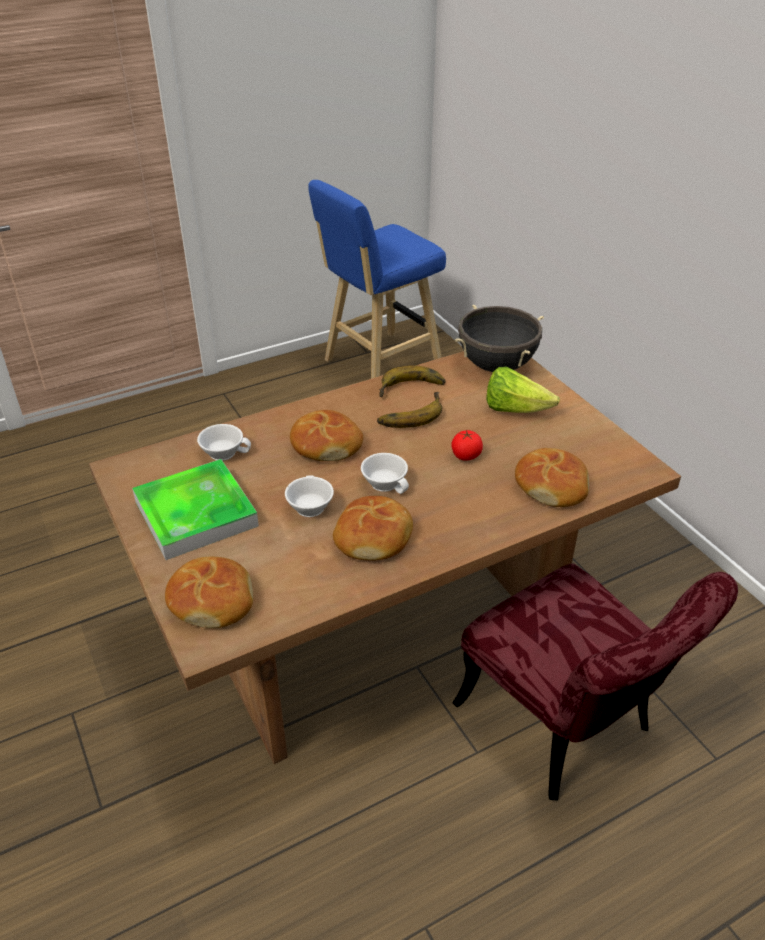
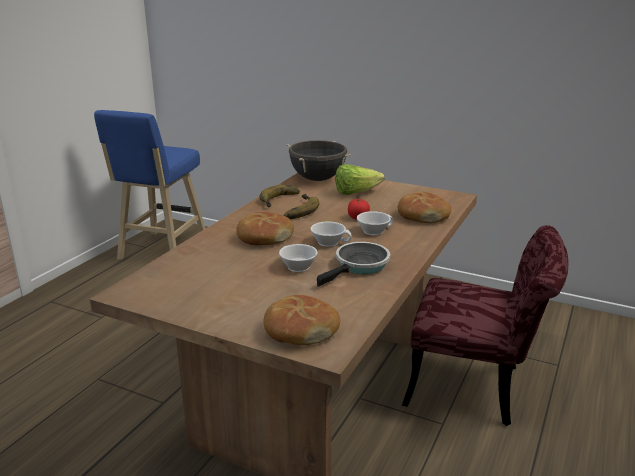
camera: 35 degrees left, 15 degrees down
(196, 514) = (221, 295): tray -> none
(224, 451) = (195, 260): white cup -> white cup (373, 230)
(374, 537) = (359, 266): bread -> frying pan

